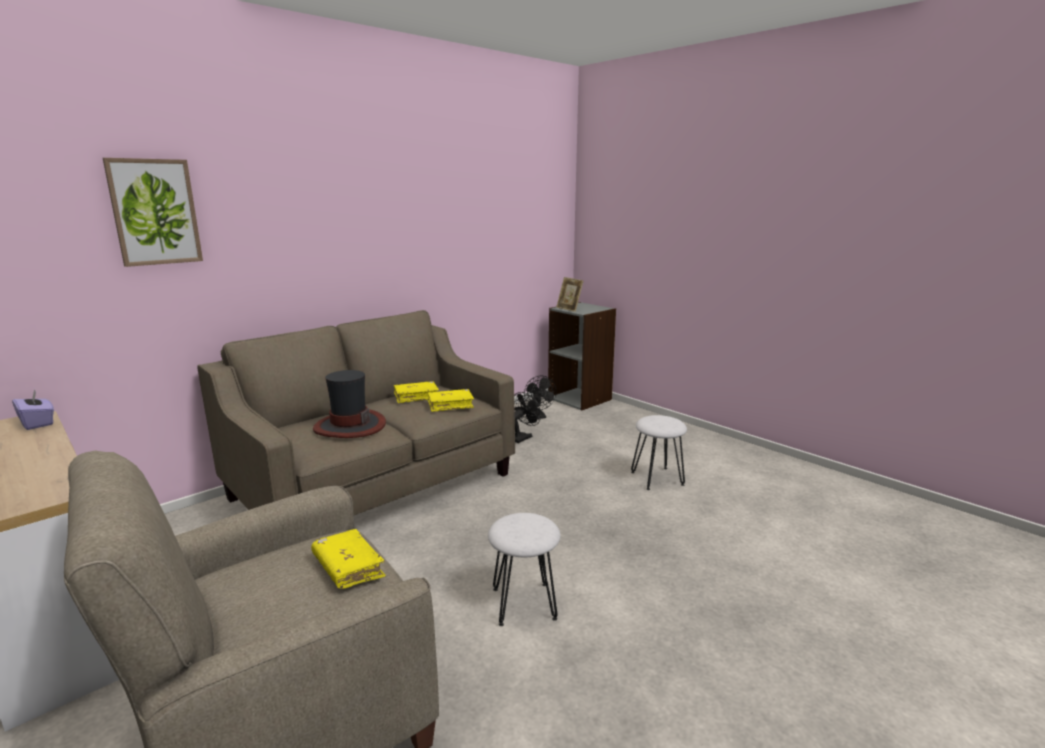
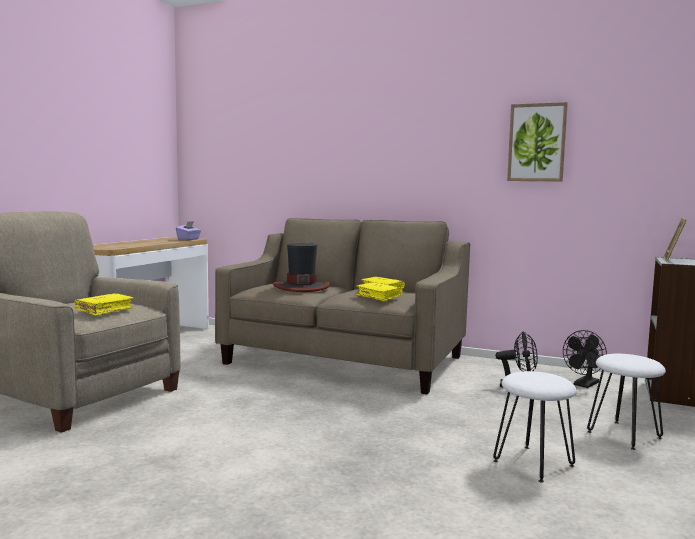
camera: 65 degrees right, 10 degrees down
(155, 212) = (278, 130): picture -> picture (536, 142)
(524, 603) = (222, 434): white stool -> white stool (625, 435)

